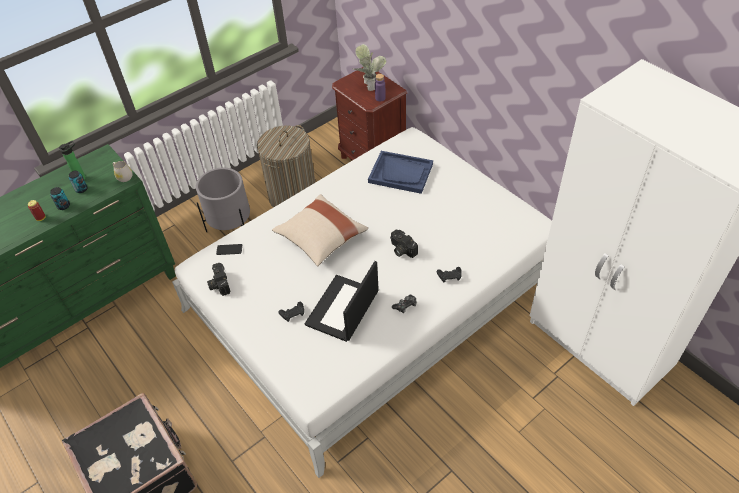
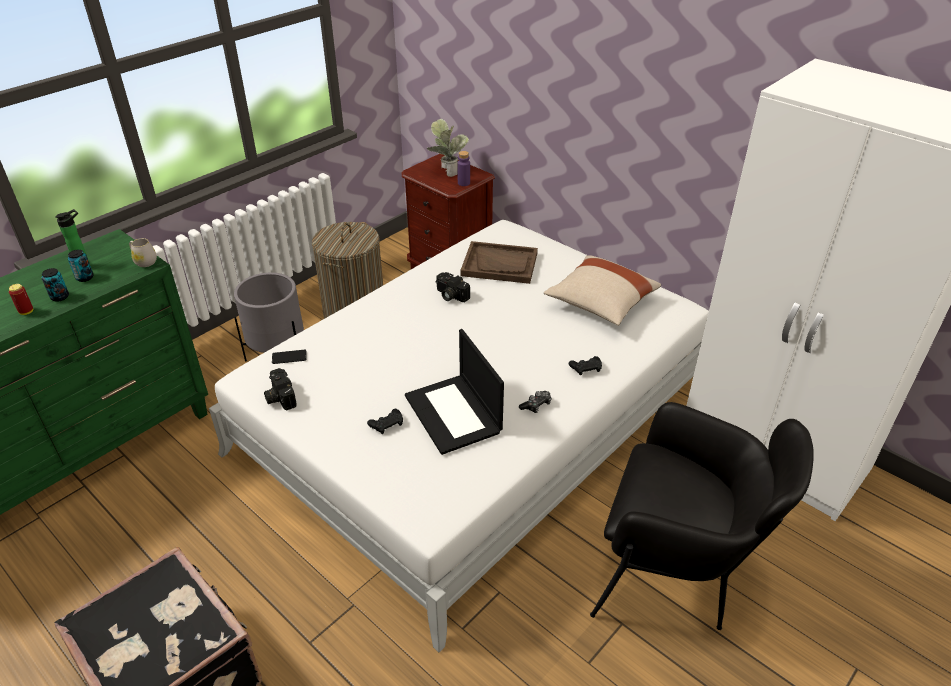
camera: 10 degrees left, 10 degrees down
(321, 238) = (411, 337): beige pillow -> beige pillow (600, 303)
(342, 309) = (454, 414): laptop -> laptop turned 45 degrees counterclockwise
(401, 173) = (500, 264): blue tray -> brown tray
(401, 249) = (518, 343): camera -> camera (450, 295)
(498, 438) = (674, 576): none -> black armchair

